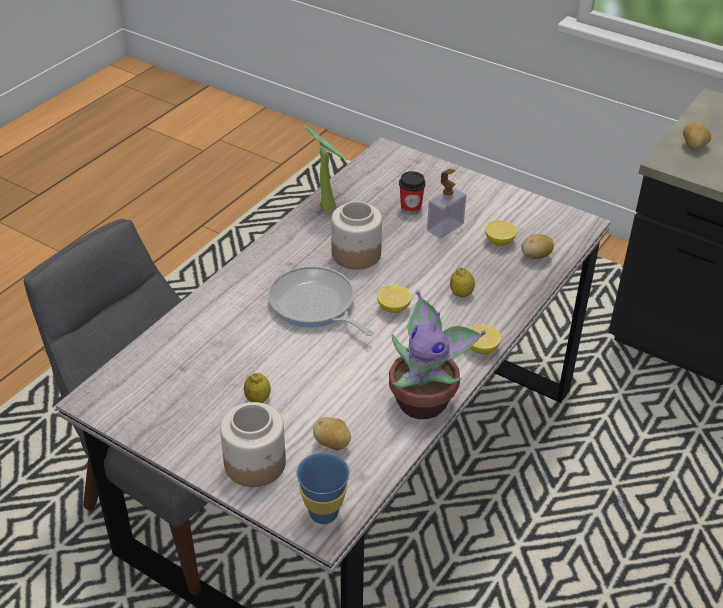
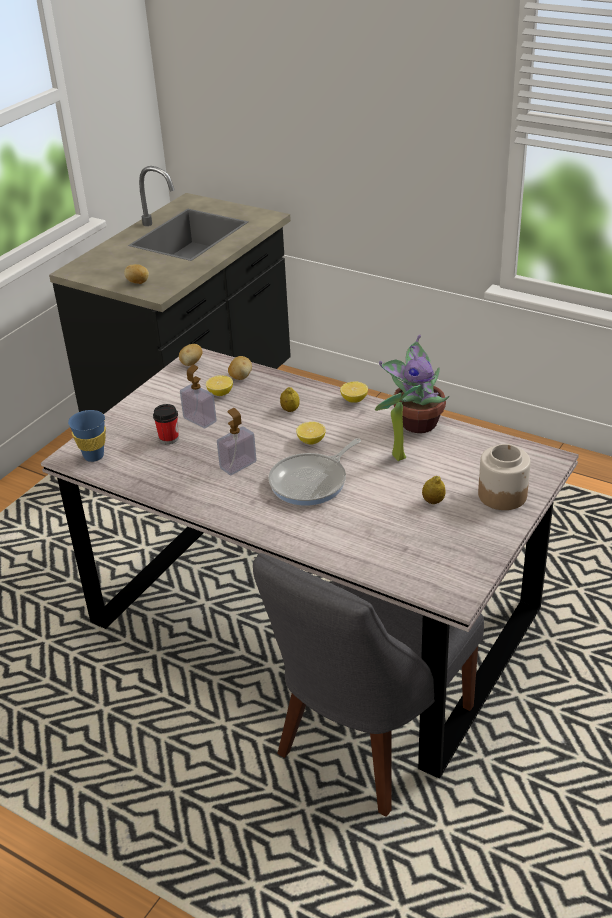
camera: 90 degrees left, 5 degrees down
(323, 513) = (538, 460): blue cup -> blue cup (94, 456)
(328, 205) = (160, 486): potted plant -> potted plant (395, 457)
(332, 444) = (471, 461): potato -> potato (191, 363)
(355, 254) = (238, 465): jar -> soap dispenser

